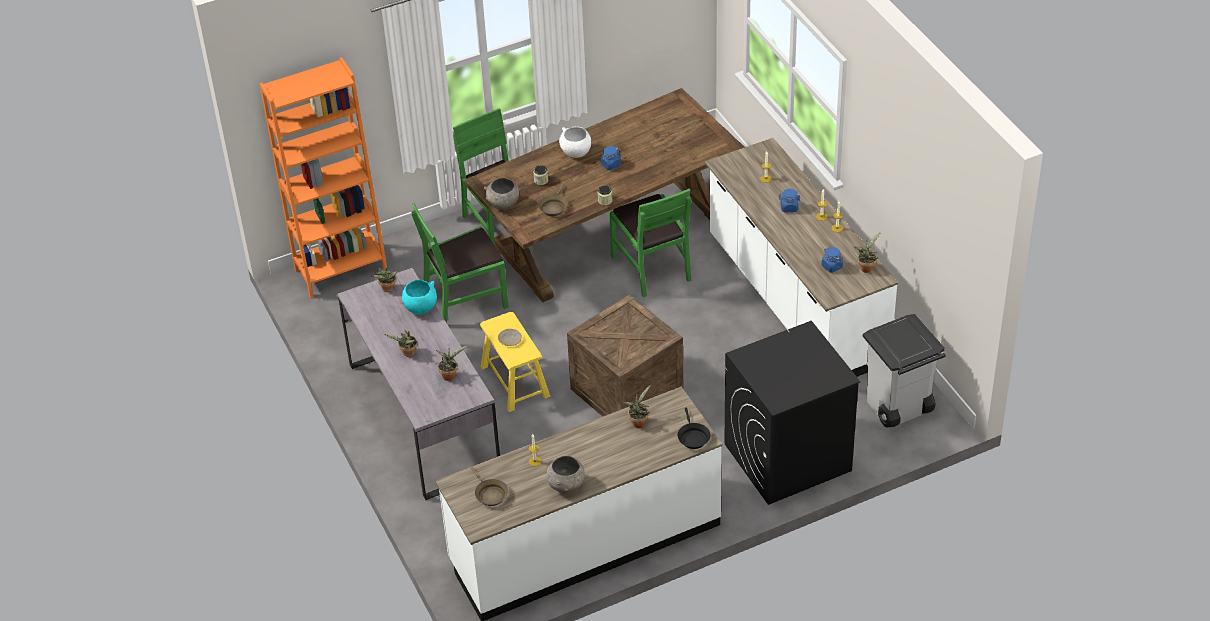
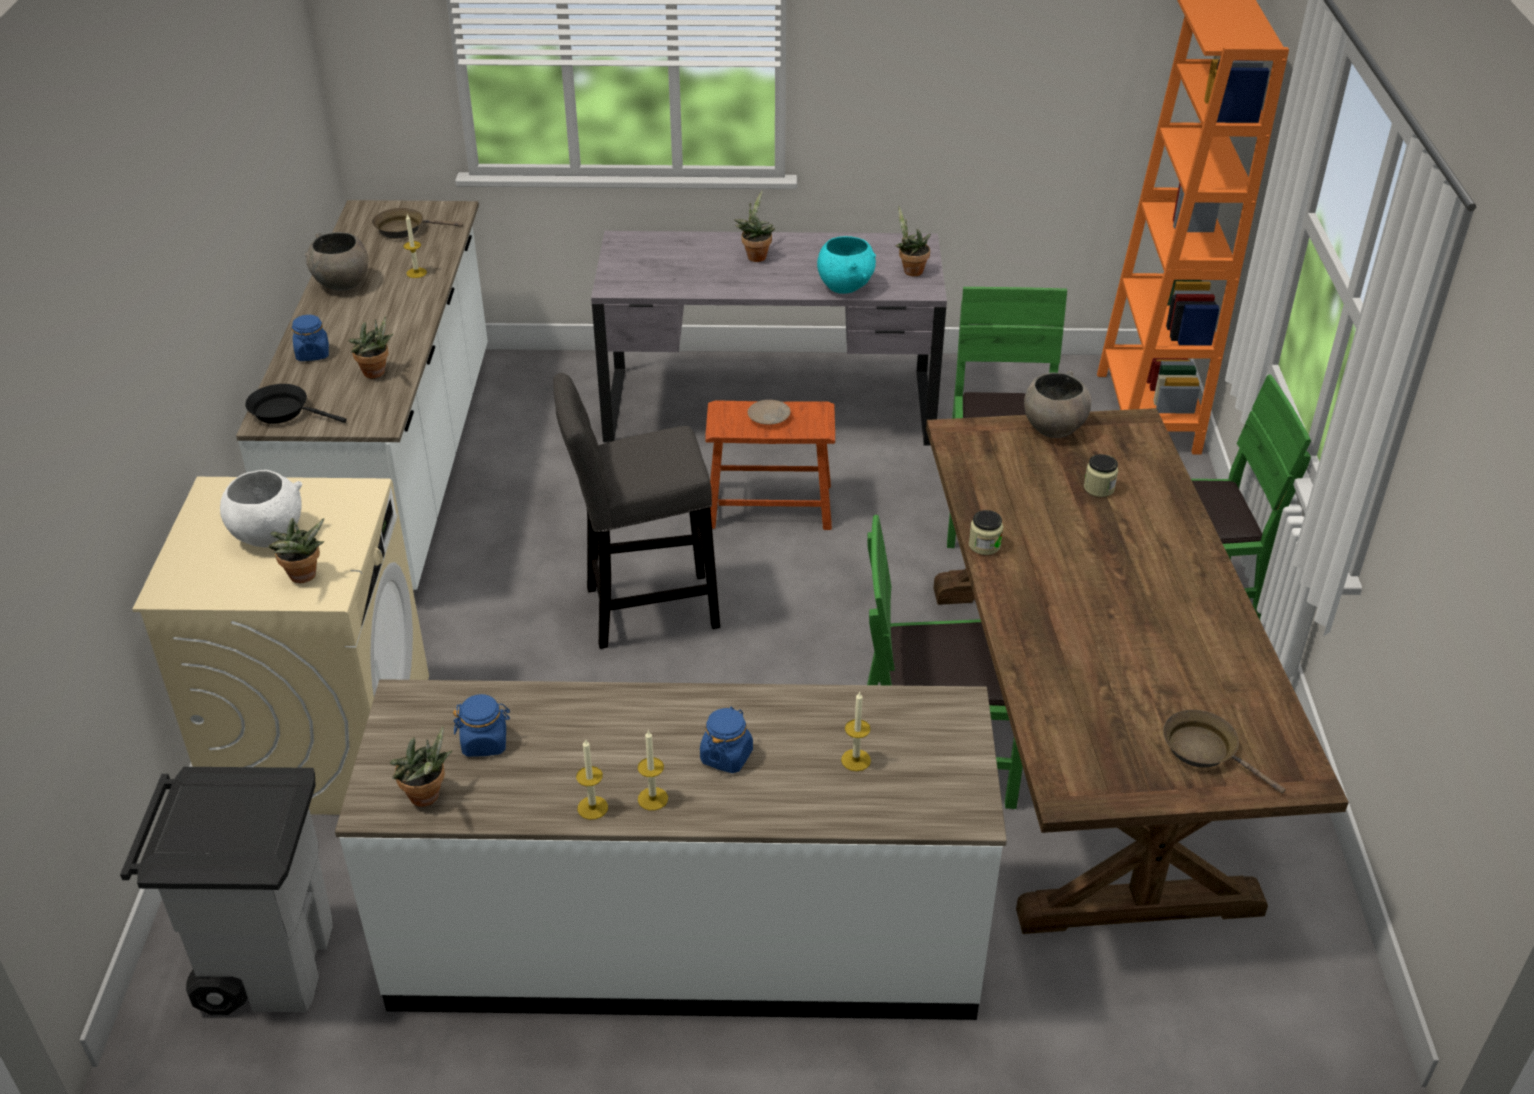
camera: 115 degrees right, 5 degrees down
(450, 375) = (677, 276): potted plant -> potted plant (303, 577)
(515, 381) = (770, 505): yellow stool -> brown stool
(554, 207) = (1008, 480): brown frying pan -> brown frying pan (1205, 750)
(576, 153) = (1165, 555): white bowl -> white bowl (268, 534)
(610, 165) = (1097, 588): blue jar -> blue jar (313, 353)
(626, 392) = (643, 610): crate -> grey stool
(787, 458) = (323, 741): black washing machine -> beige washing machine

